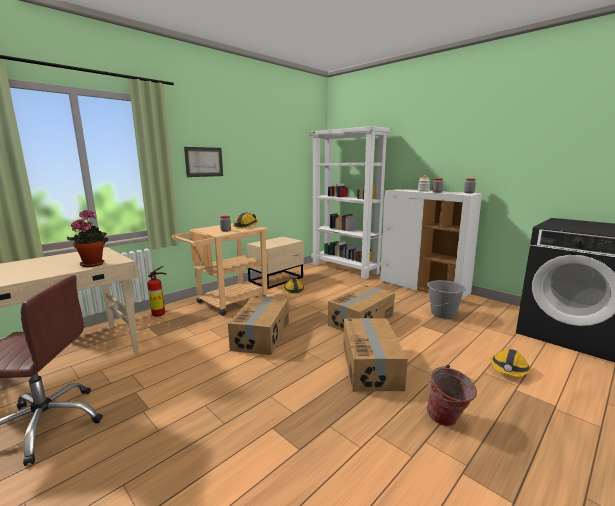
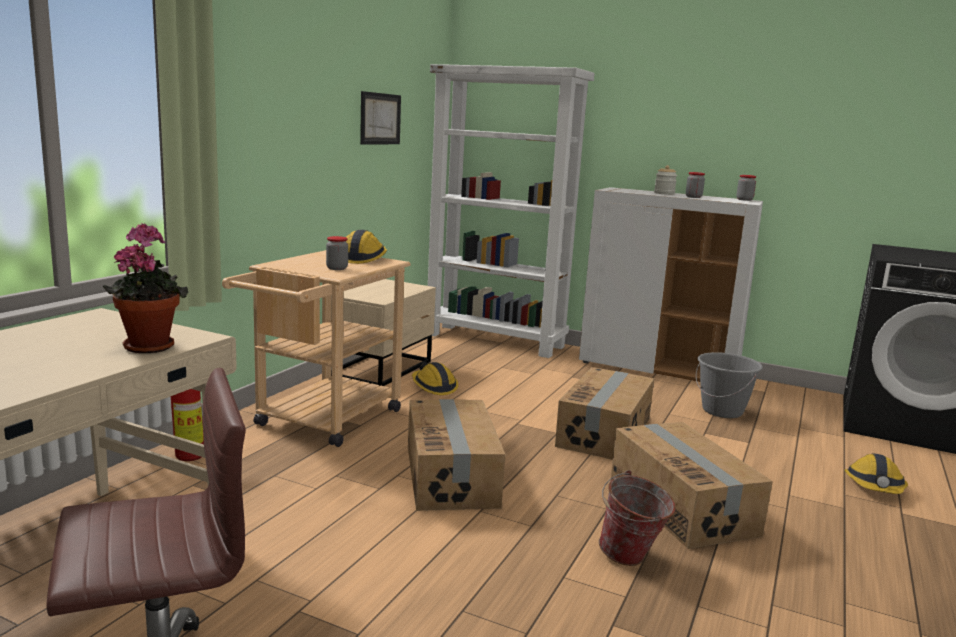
camera: 20 degrees left, 0 degrees up
(204, 162) = (262, 118): picture -> picture (380, 119)
(446, 421) = (850, 570): bucket -> bucket (630, 559)

